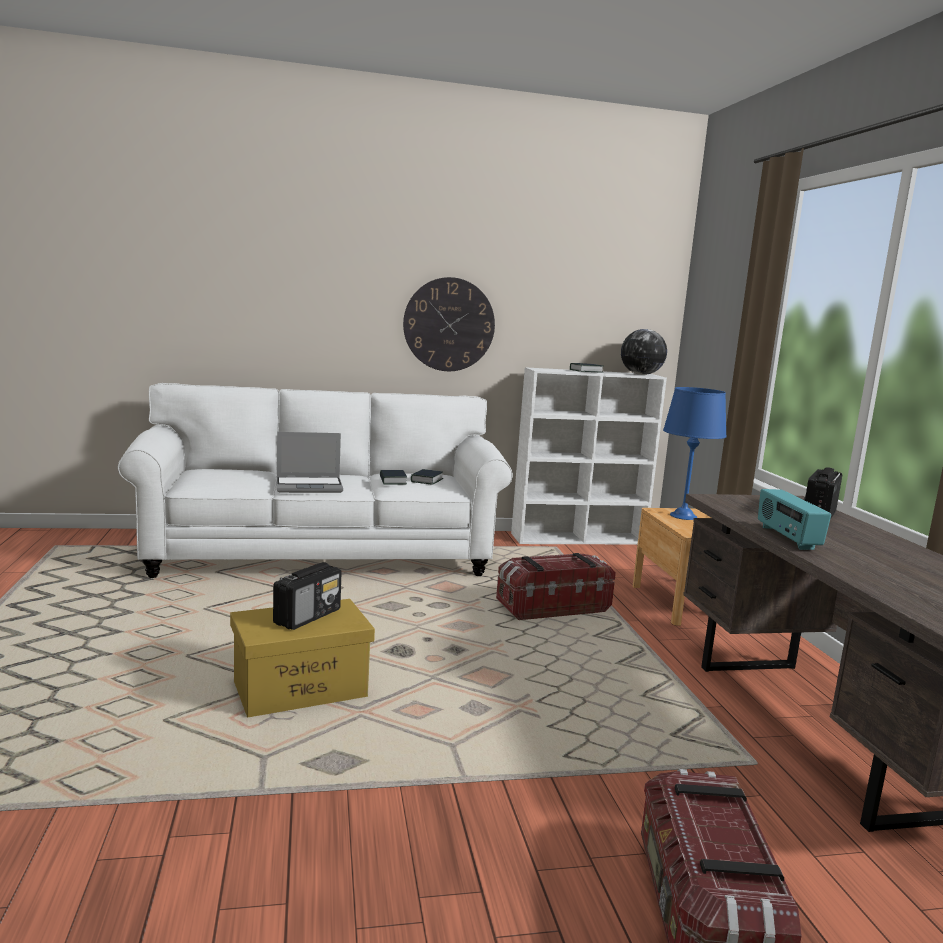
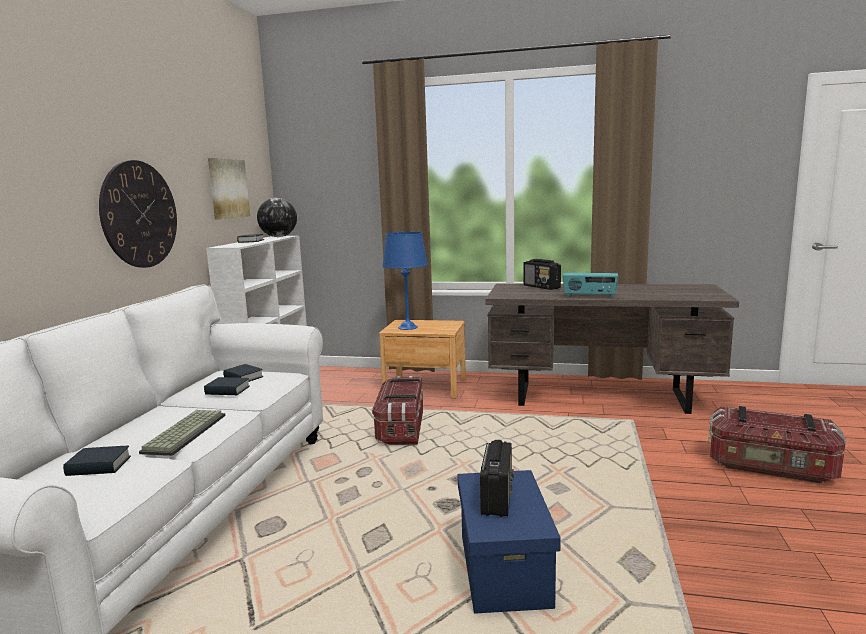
camera: 65 degrees left, 0 degrees up
(242, 477) = (99, 466): none -> book
(301, 689) = (503, 570): yellow storage box -> blue storage box
(308, 616) = (497, 497): radio -> radio turned 45 degrees clockwise
(310, 486) = (184, 433): laptop -> keyboard
(587, 312) = (227, 188): none -> picture

